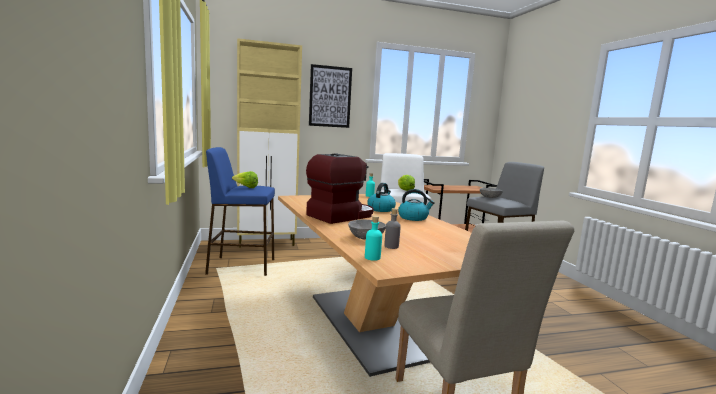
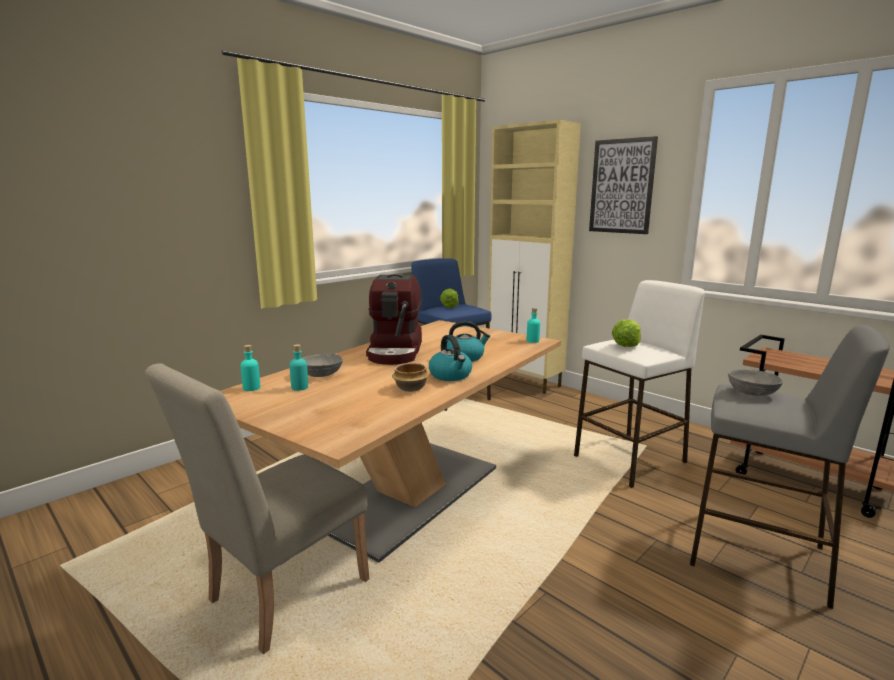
camera: 60 degrees right, 5 degrees up
(340, 215) = (396, 351): coffee machine -> coffee machine turned 75 degrees clockwise
(391, 246) = (300, 387): grey bottle -> turquoise bottle
(428, 227) = (411, 388): none -> bowl

